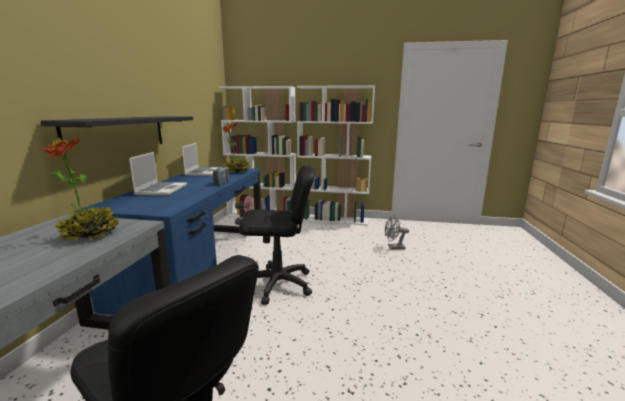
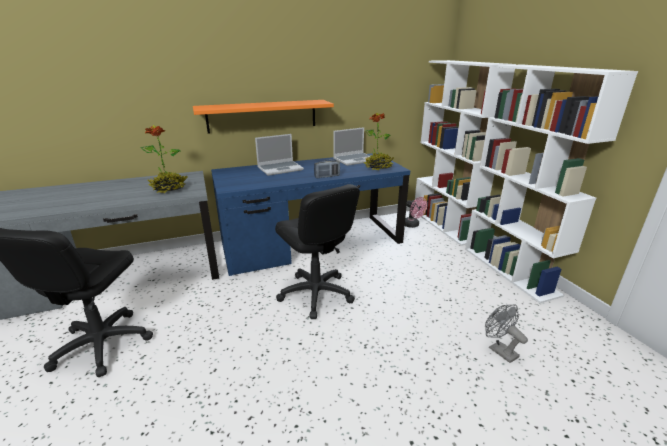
camera: 60 degrees right, 10 degrees up
(118, 134) = (262, 116): black shelf -> orange shelf

